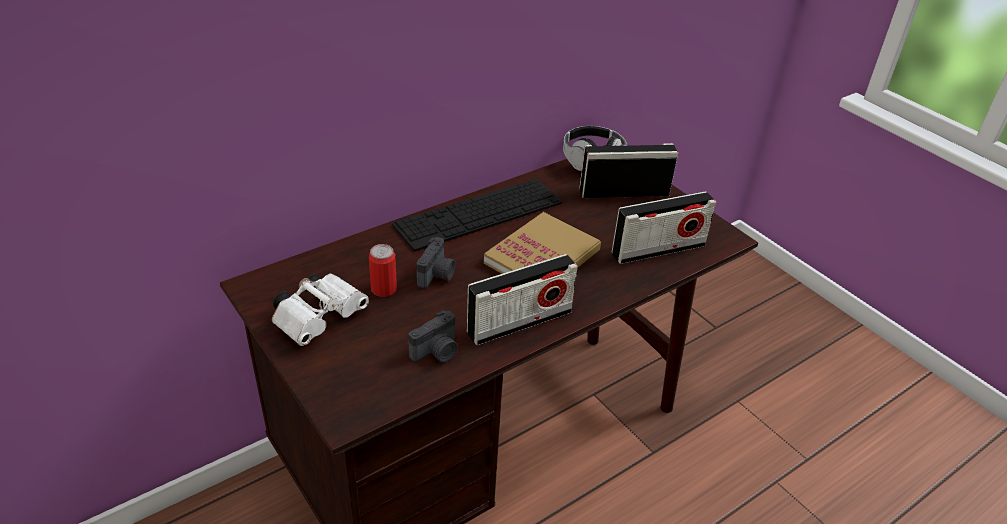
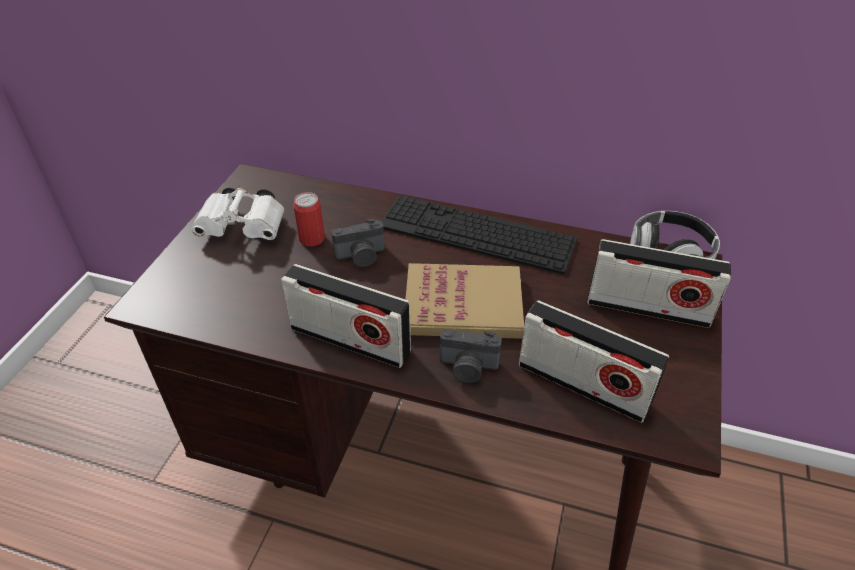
camera: 55 degrees right, 5 degrees up
(437, 352) = (261, 310): camera -> camera (468, 368)
(624, 192) = (648, 308): radio -> radio turned 150 degrees clockwise

